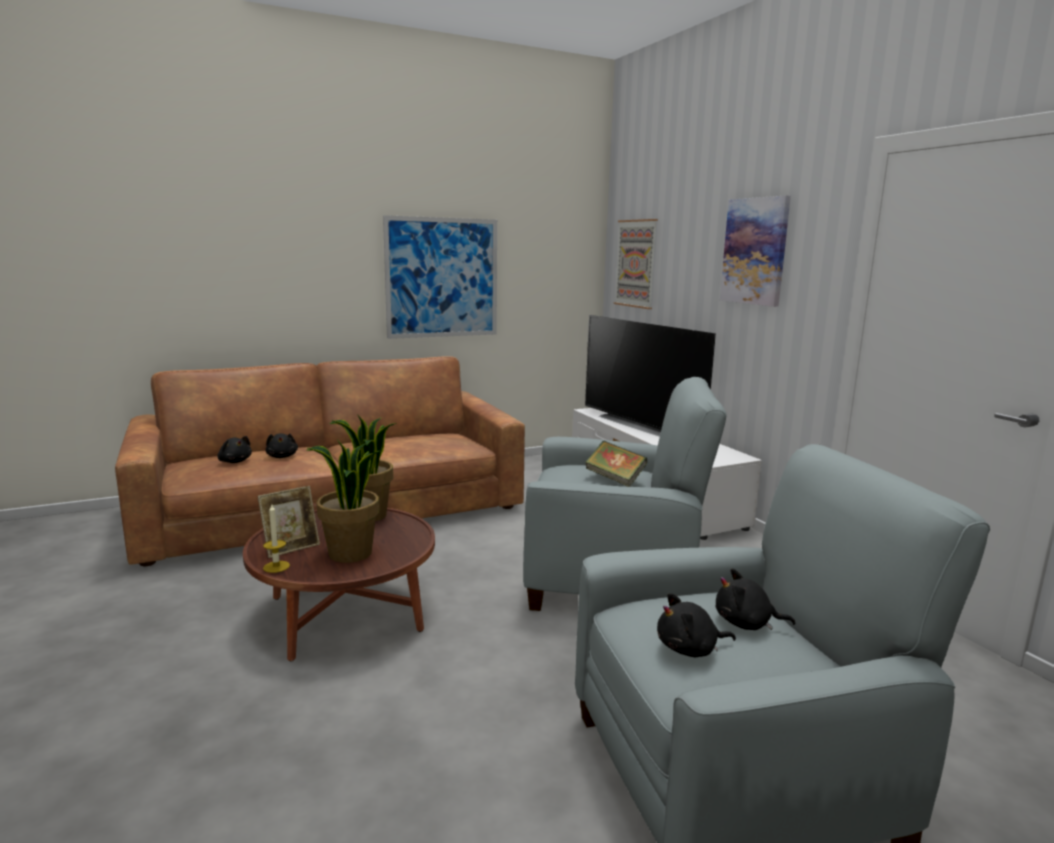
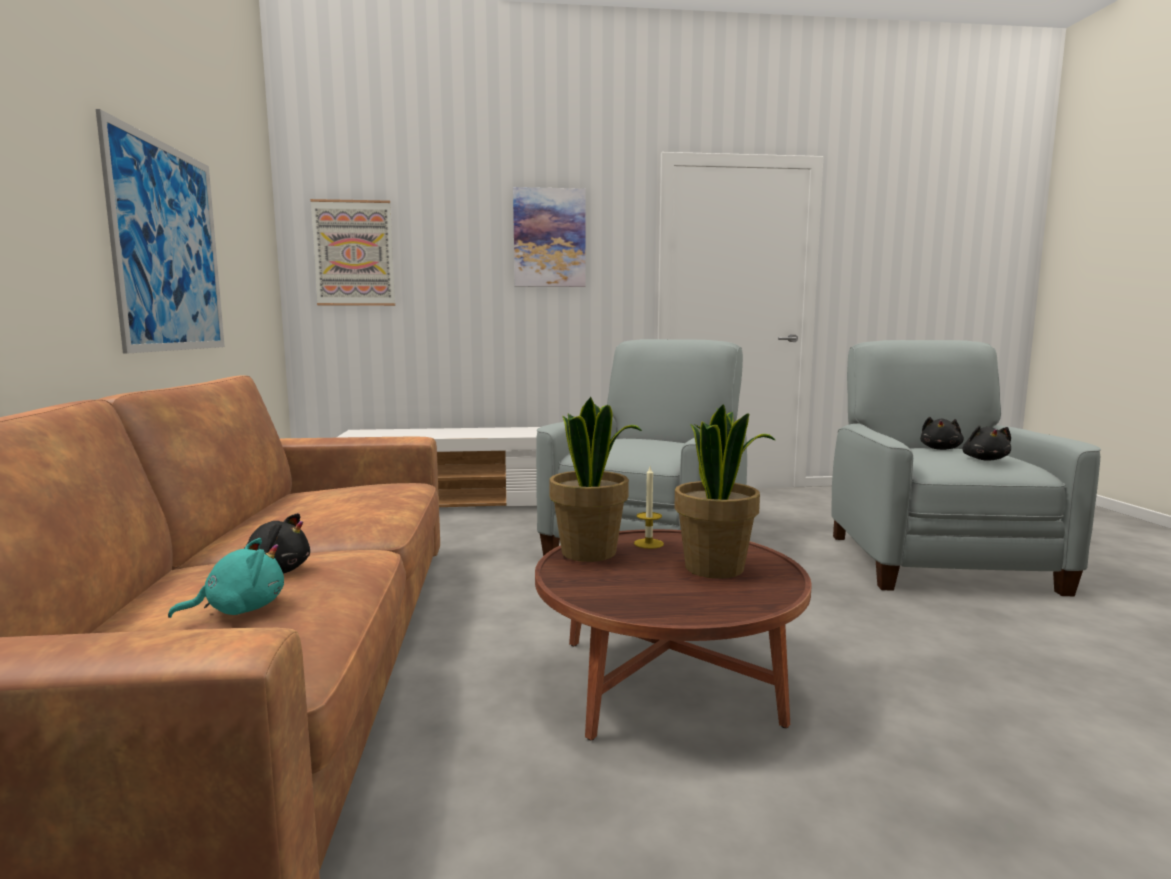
camera: 70 degrees left, 5 degrees down
(235, 461) = (239, 609): black plush toy -> turquoise plush toy
(276, 567) = (756, 605): candle -> candle (648, 543)
(291, 548) = (682, 598): picture frame -> none
(615, 479) = (649, 440): book -> none
(644, 426) = (445, 432): television -> none

